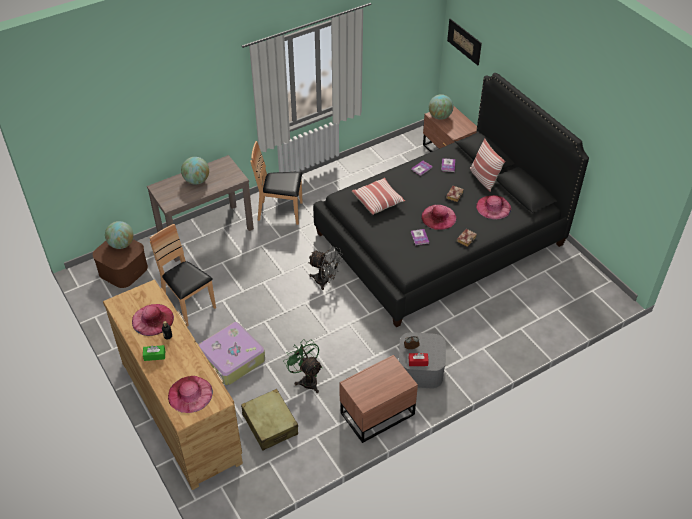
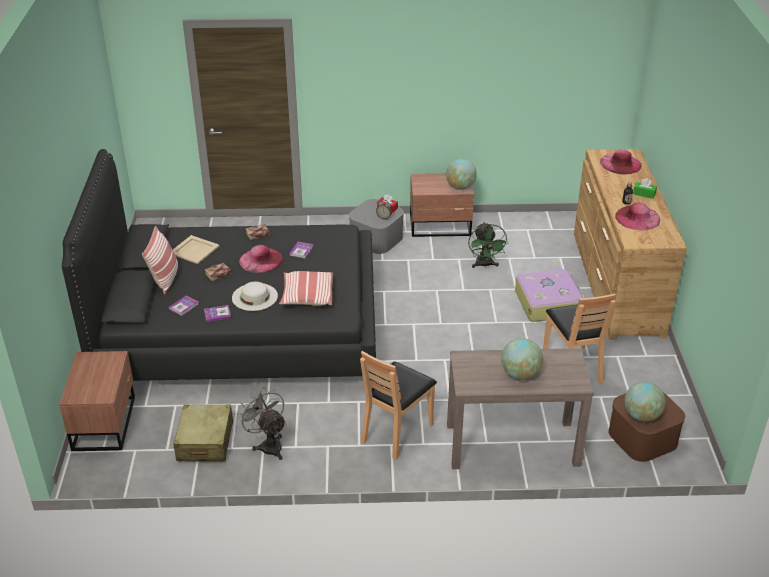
camera: 150 degrees left, 10 degrees down
(270, 424) = (537, 248): beige suitcase -> beige suitcase (205, 441)
(280, 212) = (396, 432): brown chair -> brown chair turned 90 degrees clockwise
(325, 281) = (403, 334): grey fan -> grey fan (268, 444)
(411, 187) = (254, 297): none -> white hat
(439, 116) = (100, 389): globe -> globe (460, 187)
(464, 41) = (30, 299): picture -> none
(493, 207) = (194, 250): pink hat -> beige tray

